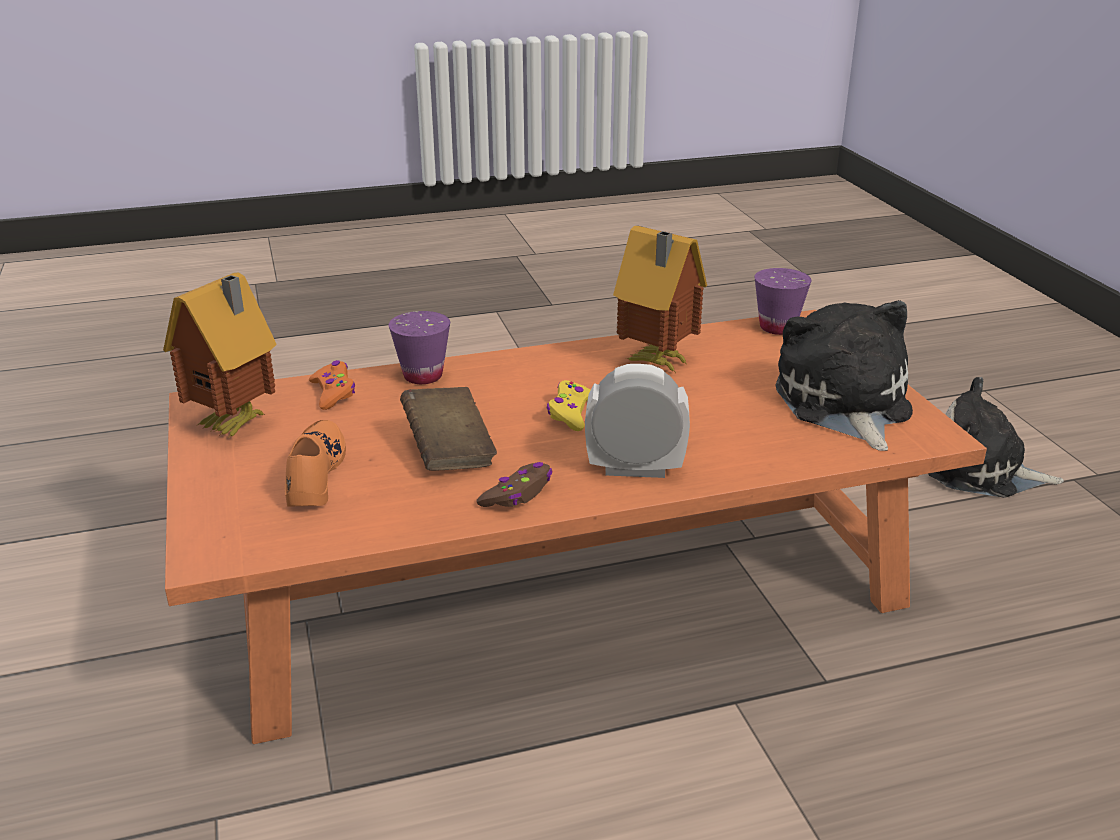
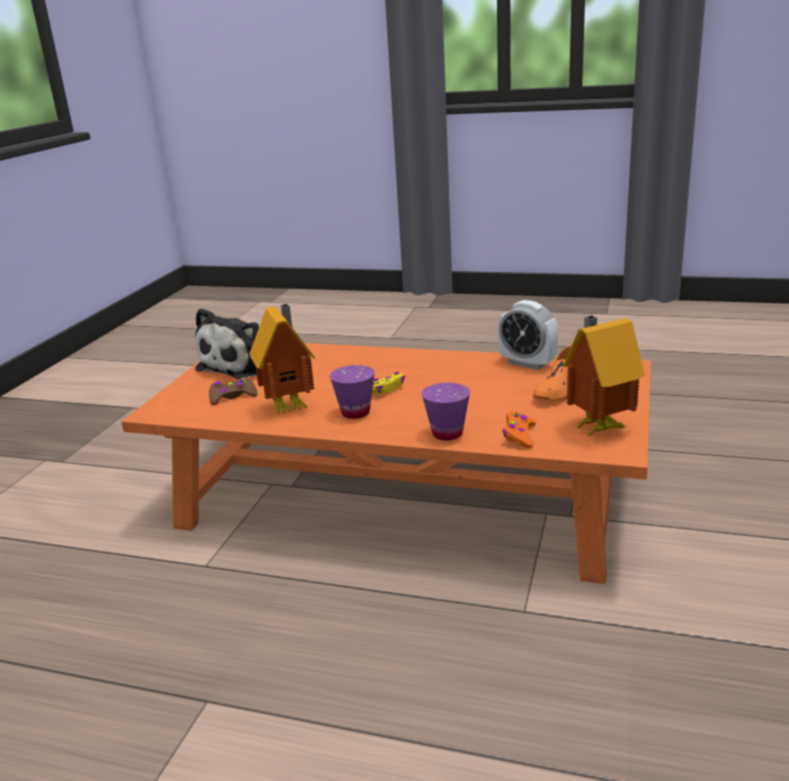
camera: 145 degrees left, 5 degrees down
(449, 451) = (474, 385): brown book -> none
(517, 494) = (459, 361): brown game controller -> brown game controller (232, 396)
(635, 469) = (391, 360): alarm clock -> alarm clock (527, 363)
(777, 327) = (175, 412): purple cup -> purple cup (355, 413)
(982, 471) = (90, 479): plush toy -> none

